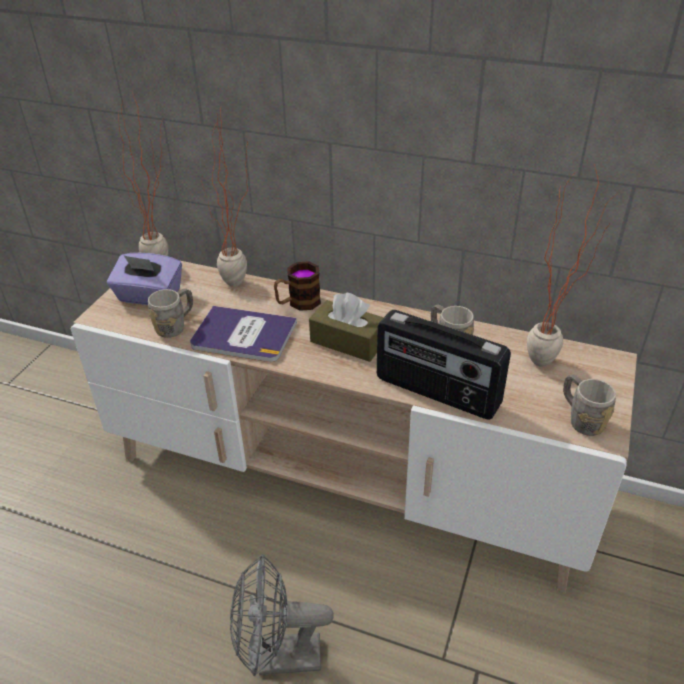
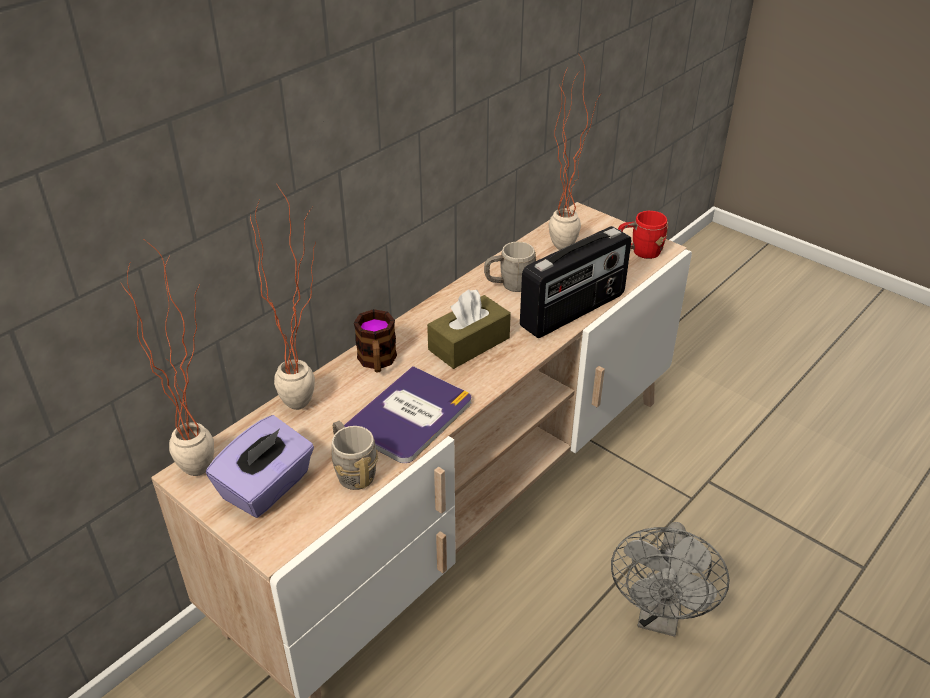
camera: 70 degrees left, 0 degrees up
(581, 419) = (639, 252): grey mug -> red mug

